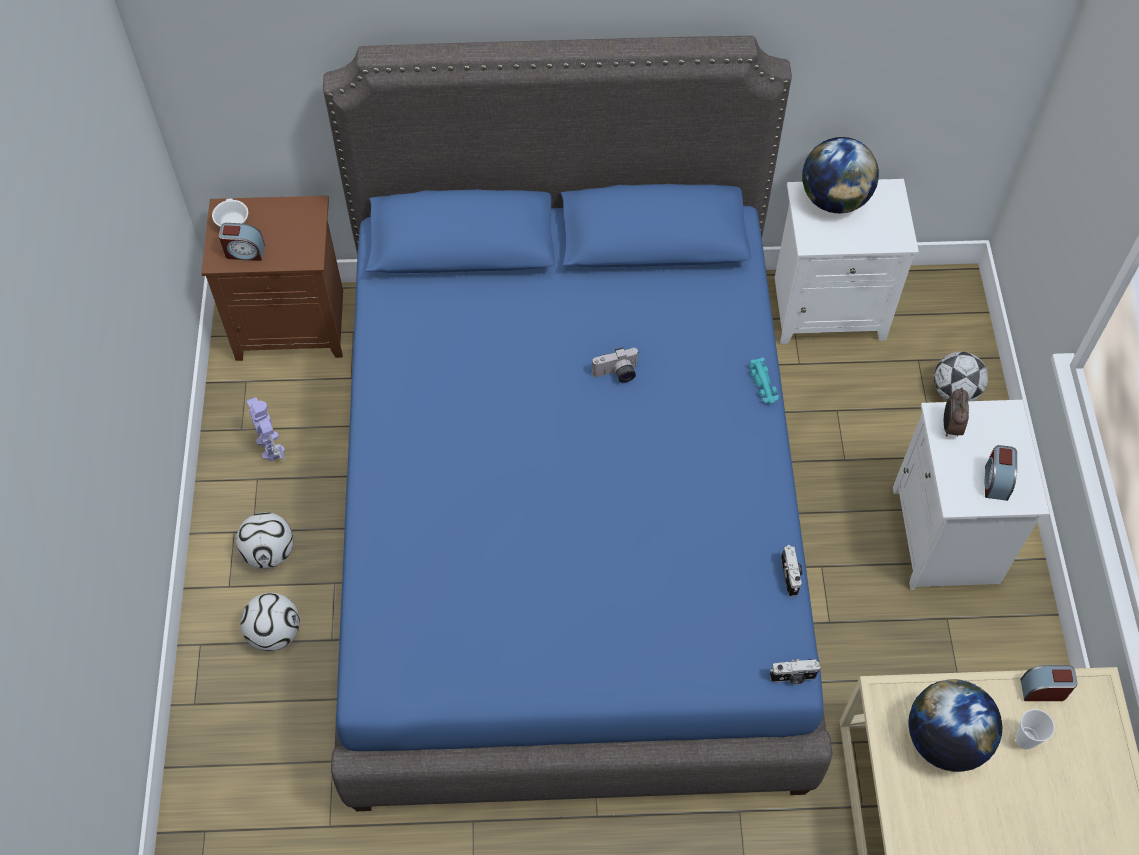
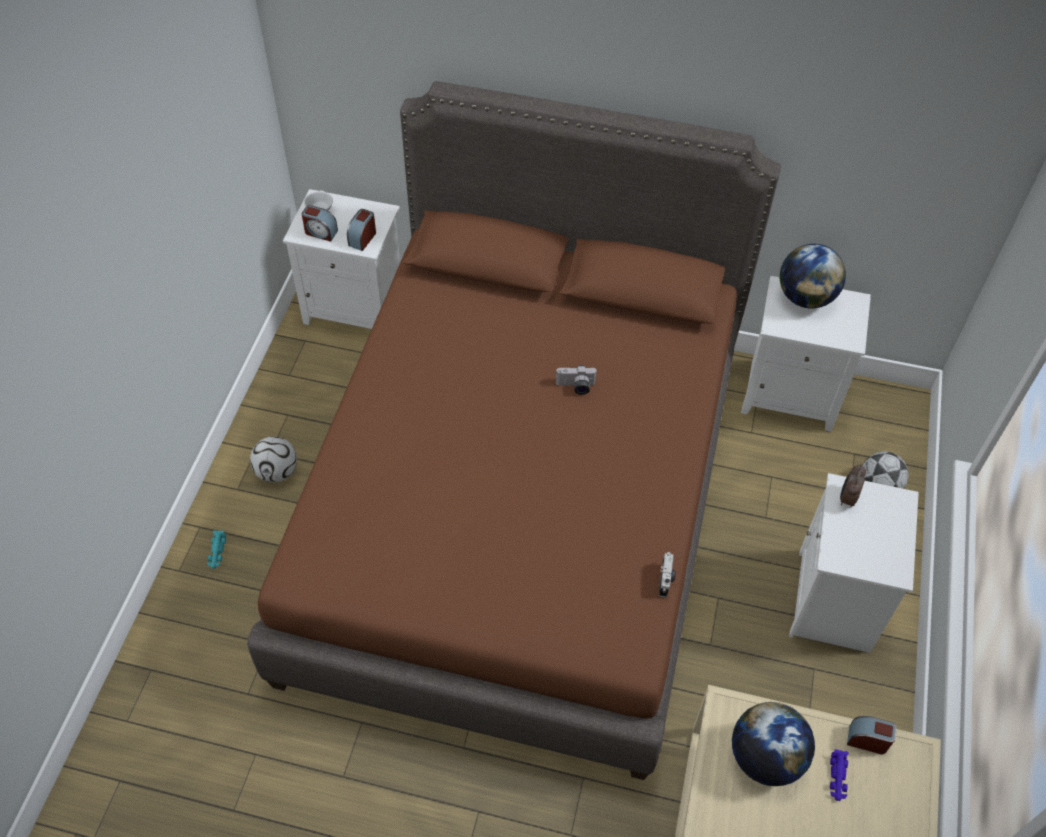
camera: 15 degrees right, 5 degrees down
(270, 445) = (306, 392): toy robot -> none
(275, 633) = (259, 533): football -> none
(293, 323) = (356, 307): brown nightstand -> white nightstand
(567, 517) = (520, 505): blue bed -> brown bed
(763, 385) = (694, 424): turquoise toy car -> turquoise toy car (217, 552)
(793, 677) = (640, 662): camera -> none
(996, 481) = (873, 551): alarm clock -> alarm clock (362, 238)
(1025, 740) = (837, 778): cup -> purple toy car

